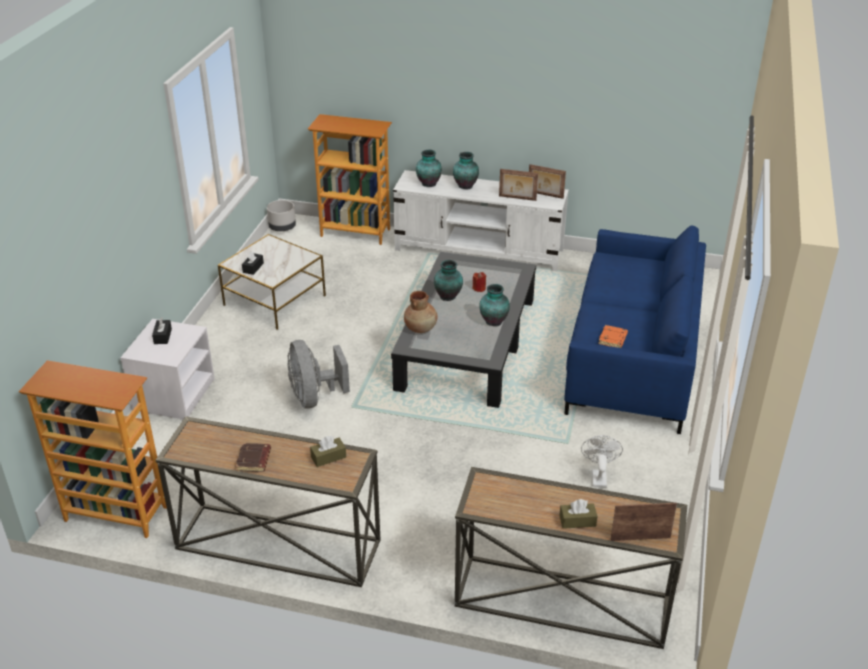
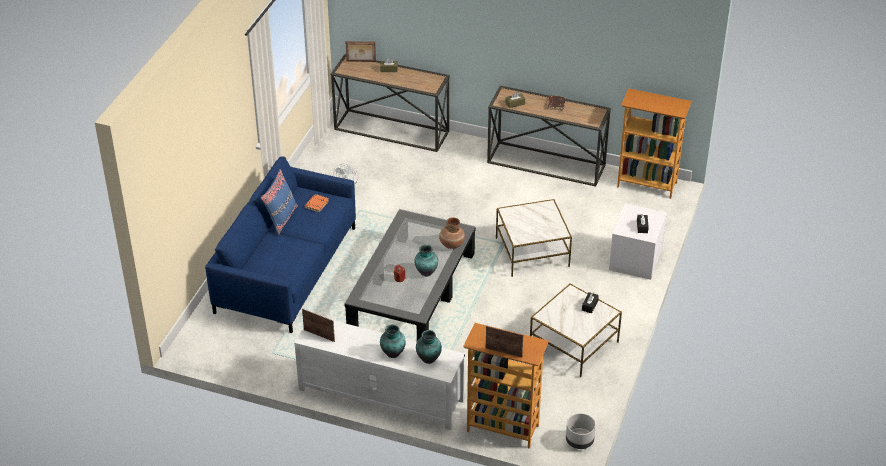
camera: 175 degrees left, 5 degrees up
(314, 397) = (532, 252): grey fan -> side table
(493, 321) = (395, 247): vase -> none
(517, 198) = (347, 332): picture frame -> picture frame (504, 352)
(651, 320) = (281, 218): none -> blue pillow

